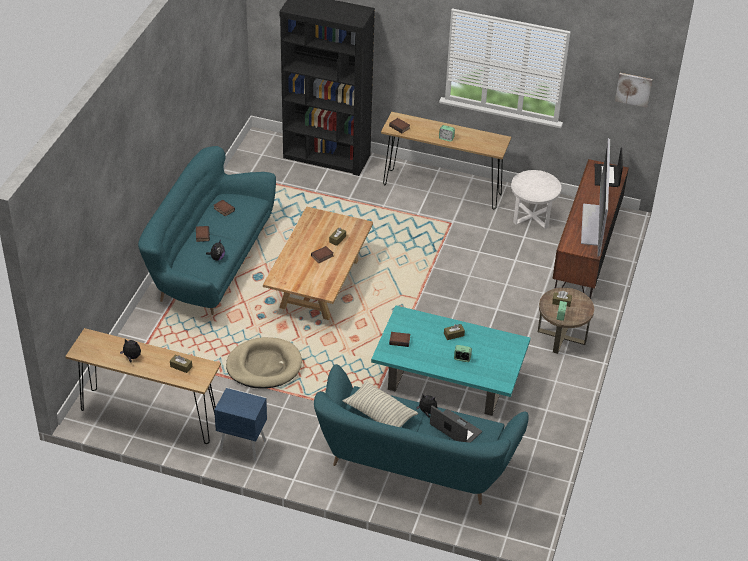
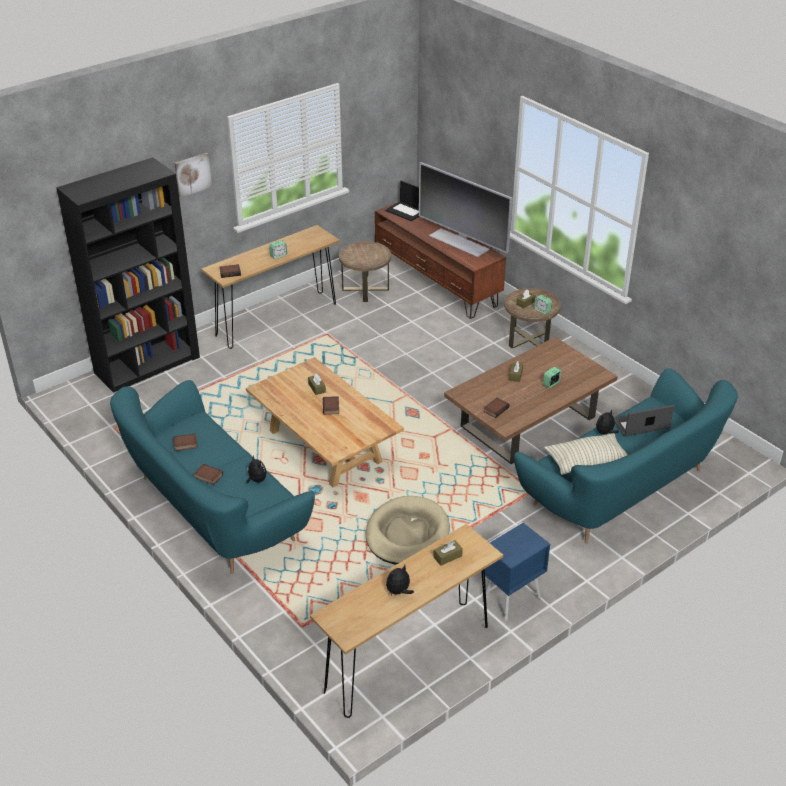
camera: 55 degrees left, 5 degrees down
(447, 379) = (528, 422): turquoise coffee table -> brown coffee table
(532, 215) = (365, 289): white side table -> brown side table
(633, 89) = (397, 115): picture -> picture (192, 174)

